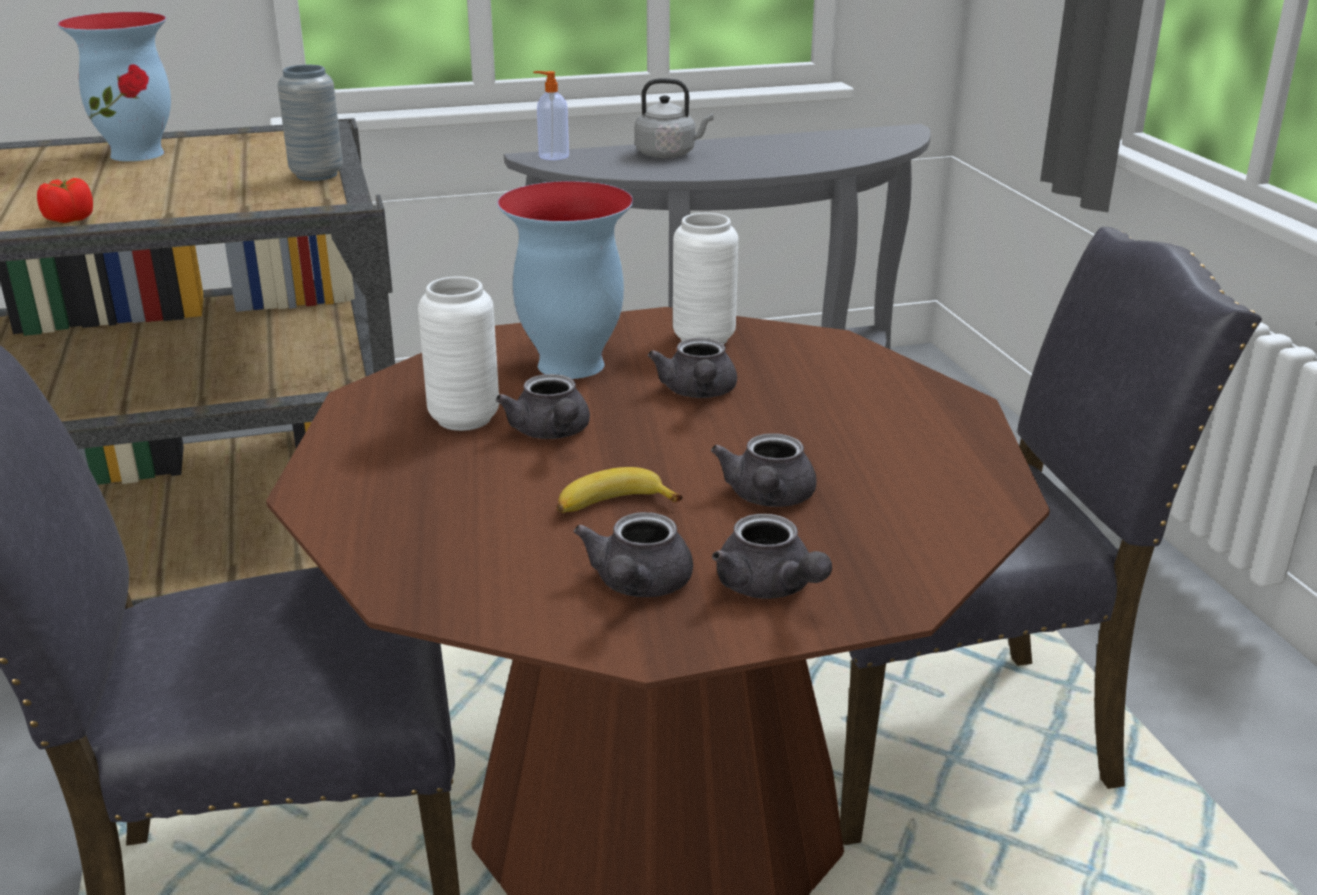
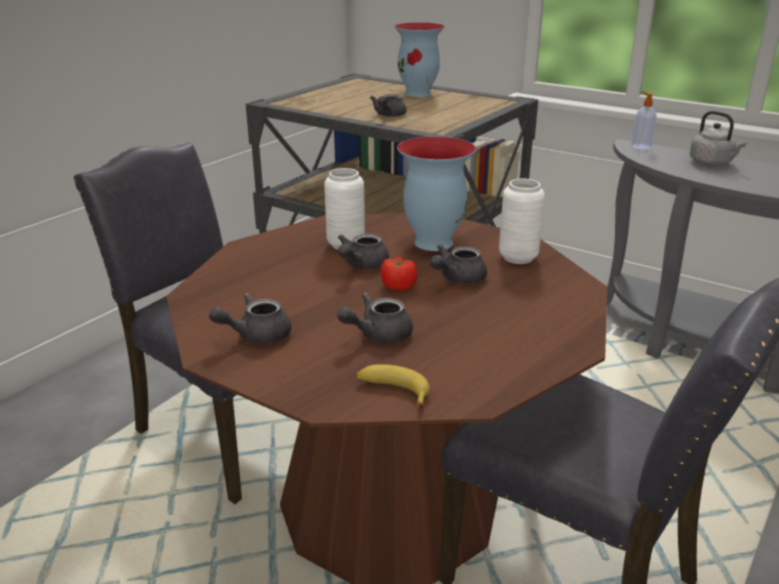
camera: 50 degrees right, 0 degrees up
(69, 219) = (336, 112): tomato -> tomato (398, 286)
(317, 175) = (459, 120): grey vase -> none
(612, 506) = (317, 303): banana -> banana (392, 391)
(770, 588) = (294, 366): grey teapot -> grey teapot (388, 116)

